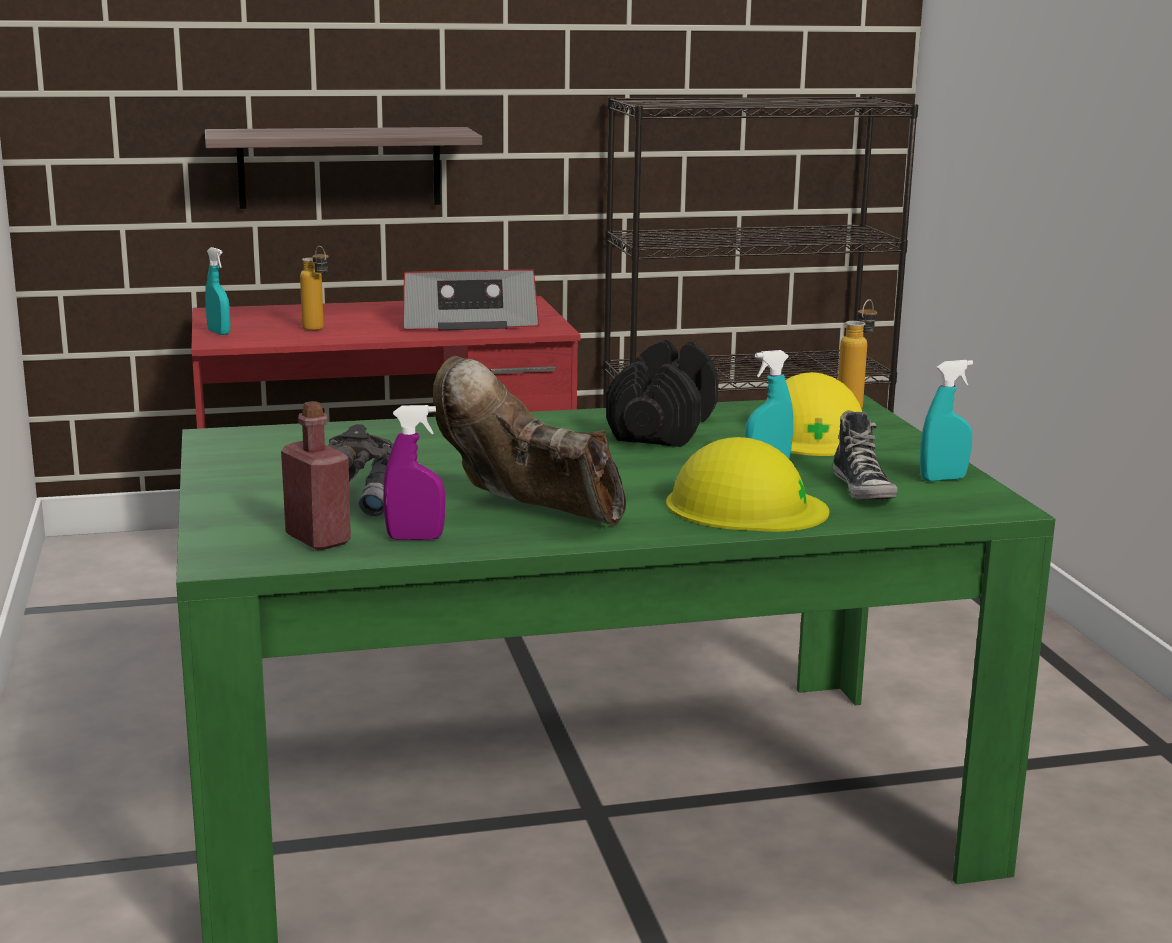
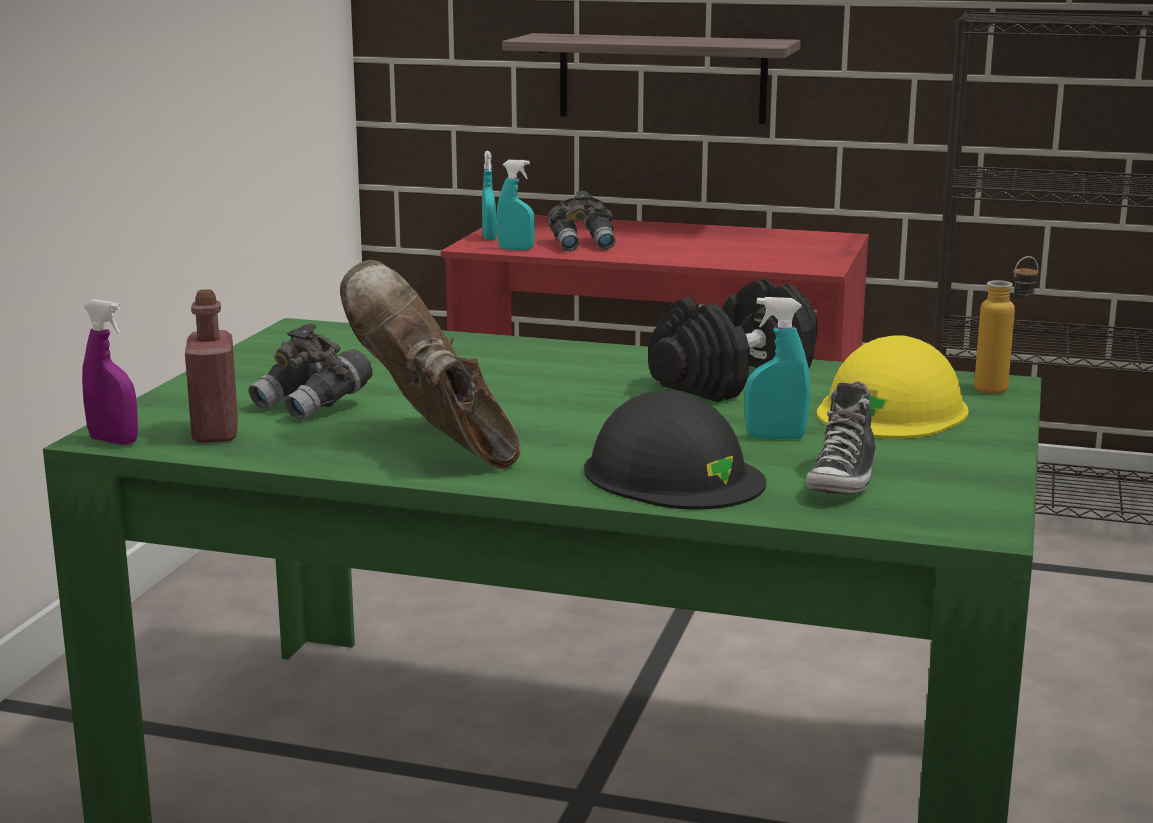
camera: 30 degrees right, 0 degrees up
(317, 330) = (583, 245): bottle -> grey binoculars
(415, 538) = (297, 447): purple spray bottle -> purple spray bottle (113, 441)
(468, 322) = (743, 252): radio -> none
(745, 507) = (673, 475): yellow hard hat -> black hard hat
(943, 479) = (965, 485): turquoise spray bottle -> turquoise spray bottle (516, 249)

